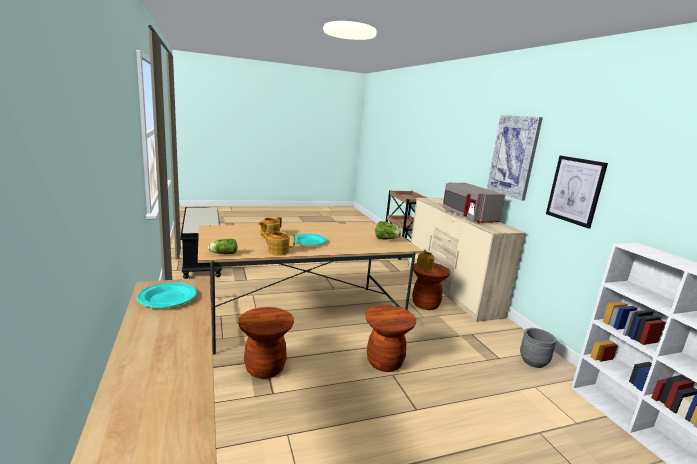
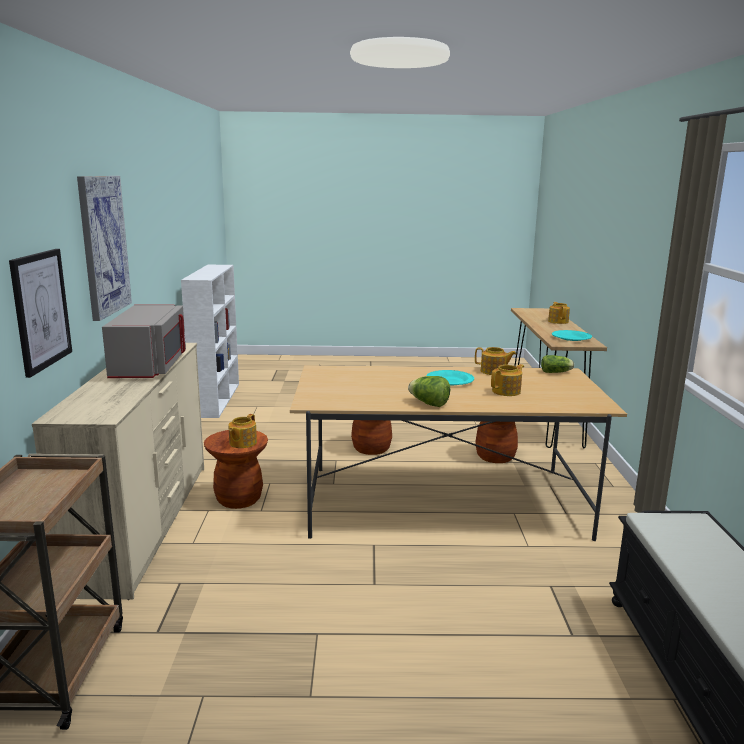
camera: 160 degrees left, 0 degrees up
(139, 364) = (558, 321): none -> teapot
(386, 239) = (333, 380): lettuce -> lettuce (429, 404)
(533, 362) = (214, 433): grey planter -> none
(575, 190) = (148, 259): picture -> picture (41, 310)

